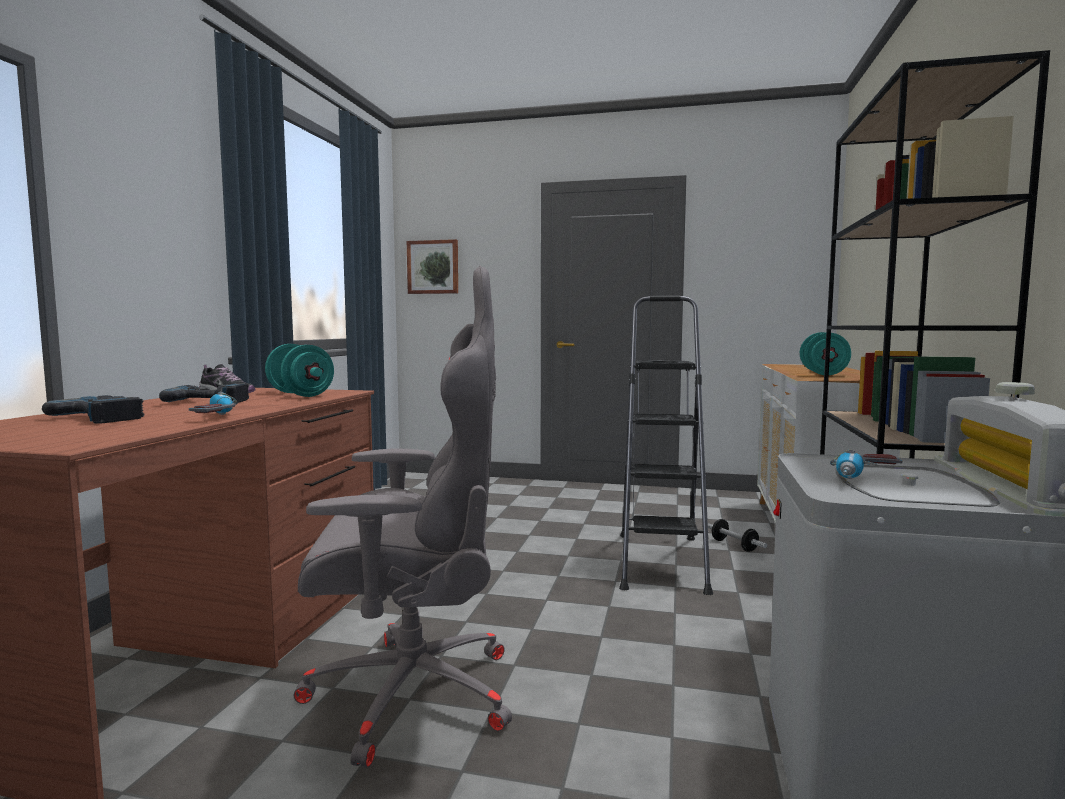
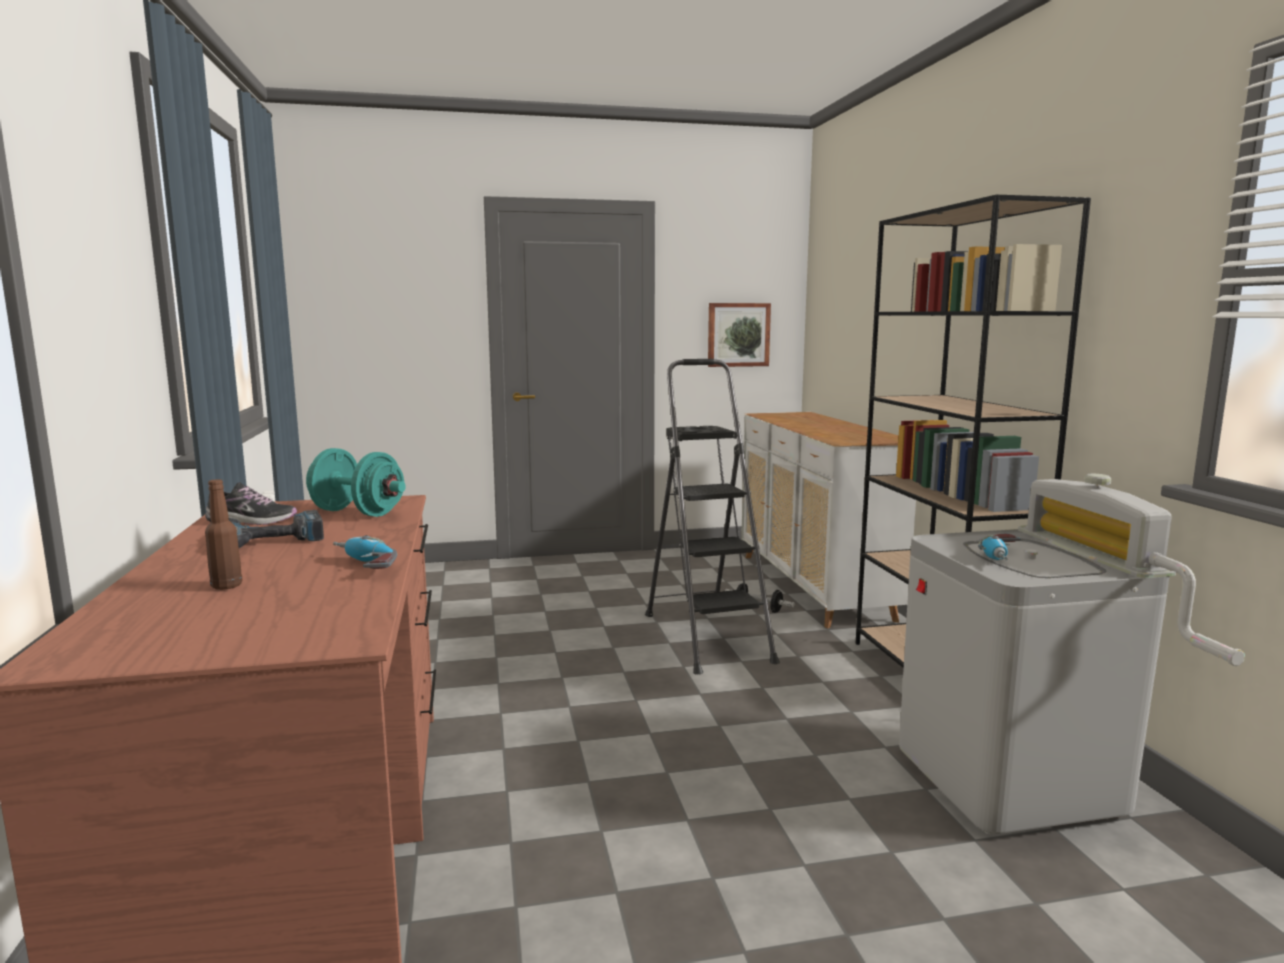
camera: 25 degrees left, 5 degrees up
(107, 417) = (227, 586): power drill -> brown bottle
(409, 694) = (596, 826): grey office chair -> none
(433, 267) = (338, 298): picture -> picture (738, 334)
(823, 373) = (837, 432): turquoise dumbbell -> none

